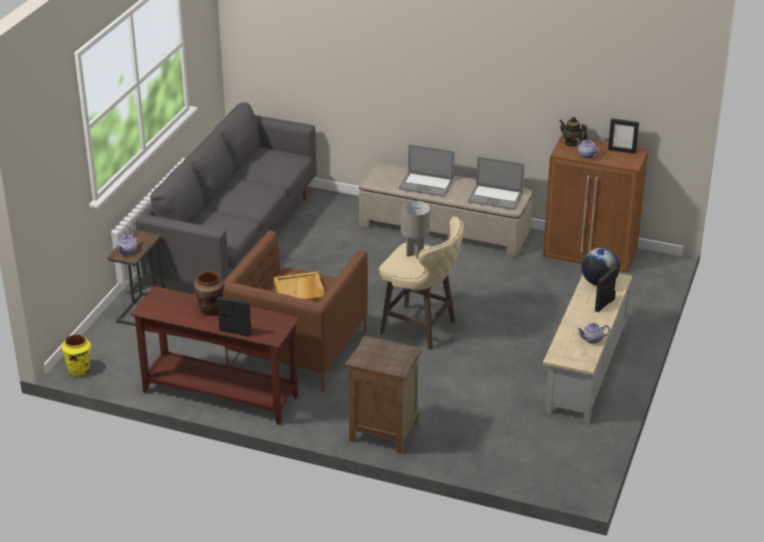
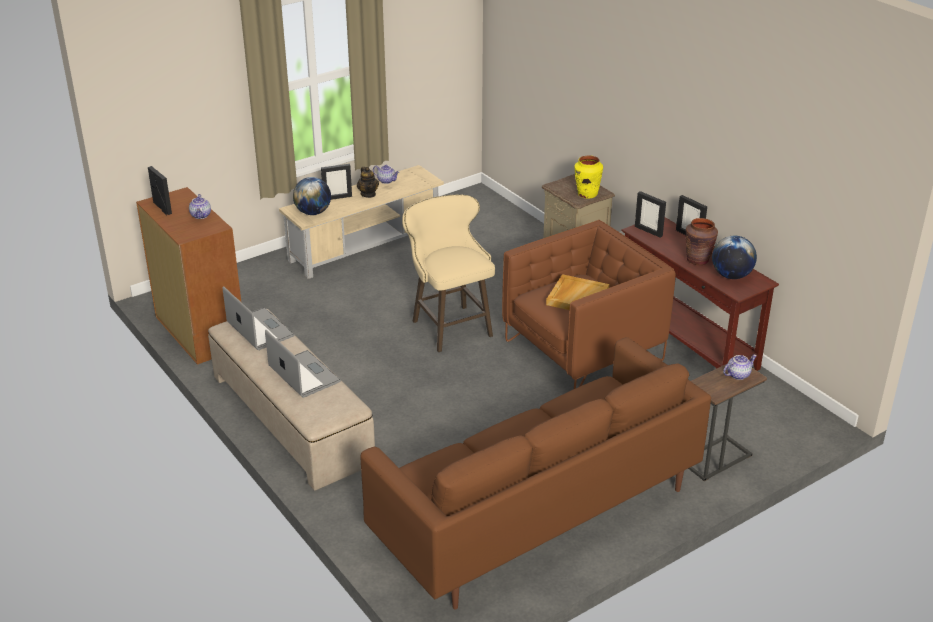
camera: 145 degrees left, 0 degrees up
(79, 371) = (817, 415): yellow vase -> yellow vase (587, 194)
(173, 305) = (731, 276): none -> globe
(235, 239) = (536, 513): grey sofa -> brown sofa
(274, 323) = (649, 231): none -> picture frame
(415, 254) = (448, 259): grey table lamp -> none
(571, 143) = (188, 232): teapot -> teapot (368, 194)

